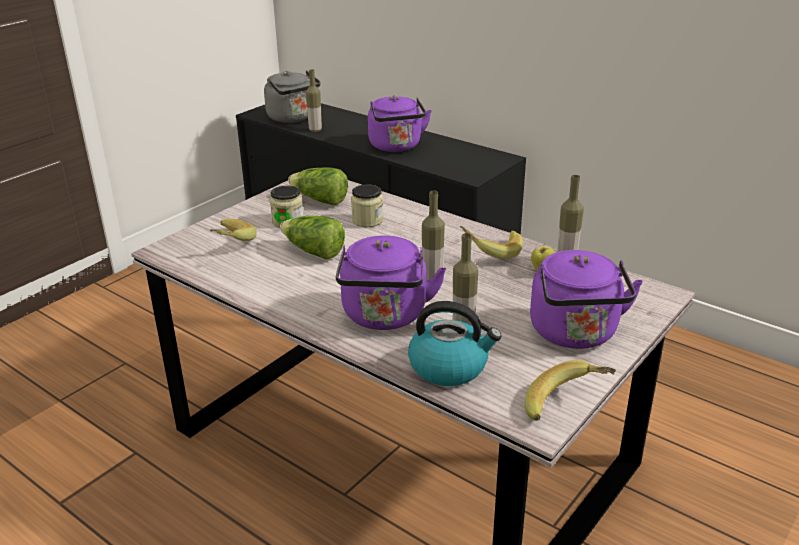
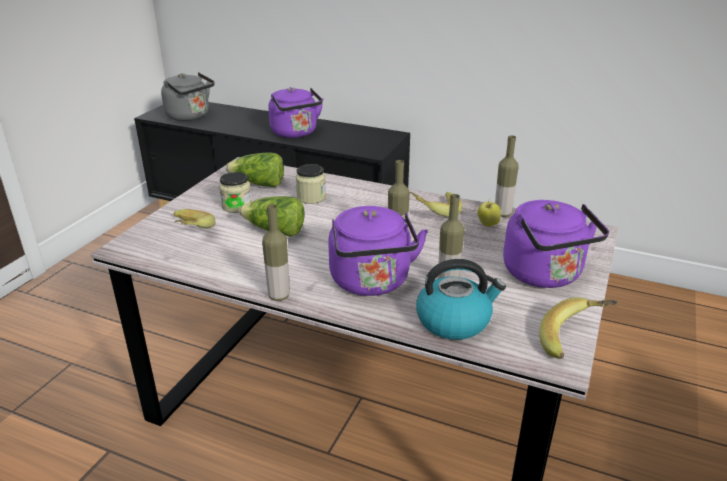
camera: 15 degrees left, 0 degrees up
(315, 130) = (215, 125): bottle -> bottle (279, 296)

